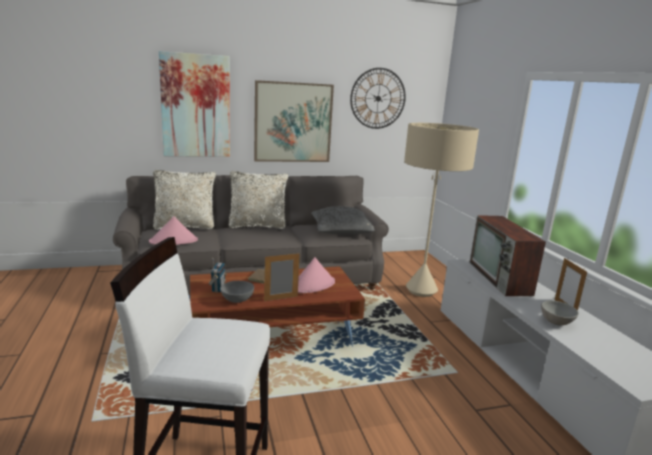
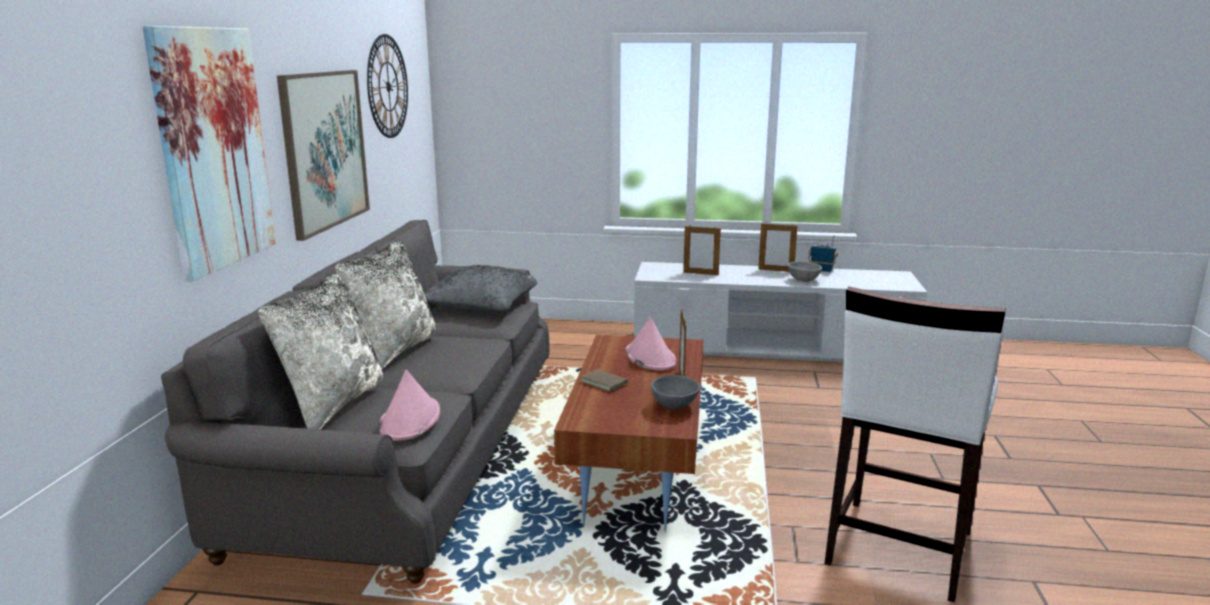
camera: 65 degrees left, 0 degrees up
(218, 288) = (625, 414): radio -> radio (821, 270)
(421, 291) = (567, 347): beige floor lamp -> none
(500, 279) = (700, 273): television -> picture frame

